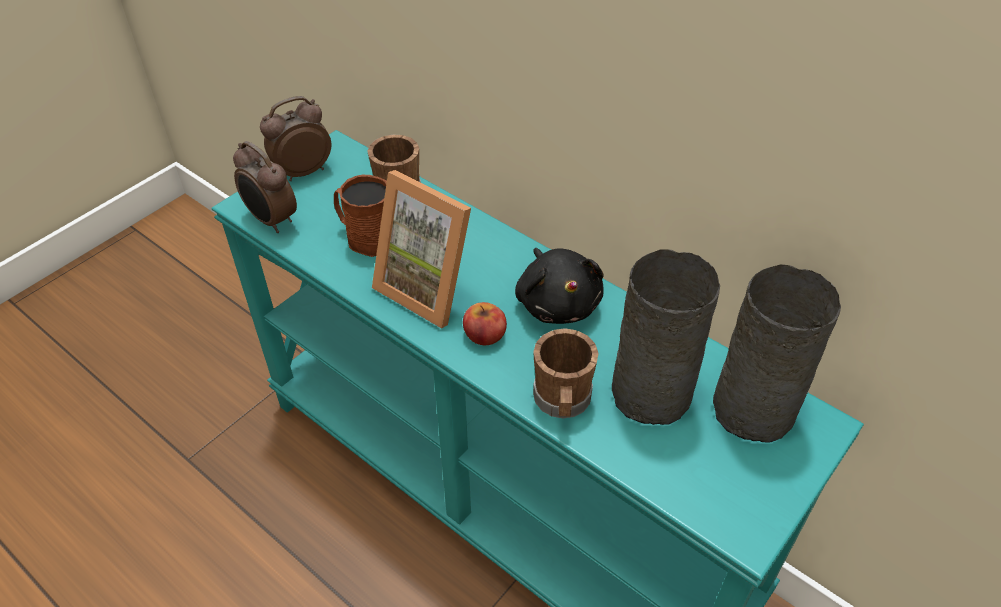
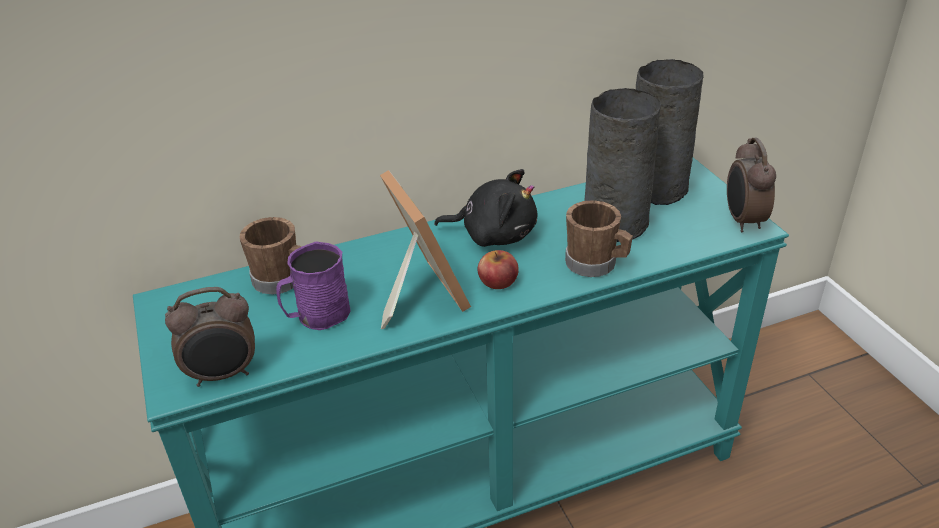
camera: 60 degrees left, 10 degrees down
(302, 171) = (171, 333): alarm clock -> alarm clock (742, 221)
(366, 237) = (317, 316): brown mug -> purple mug
(430, 287) = (418, 294): picture frame -> picture frame turned 90 degrees counterclockwise

